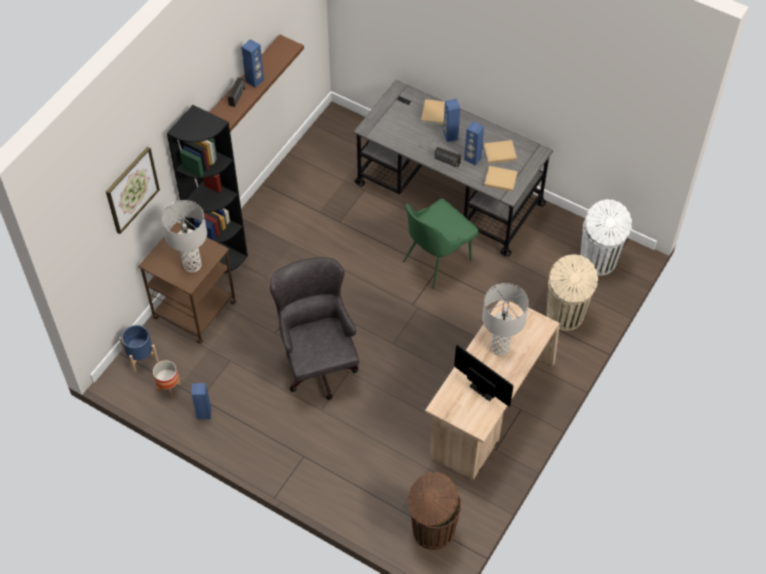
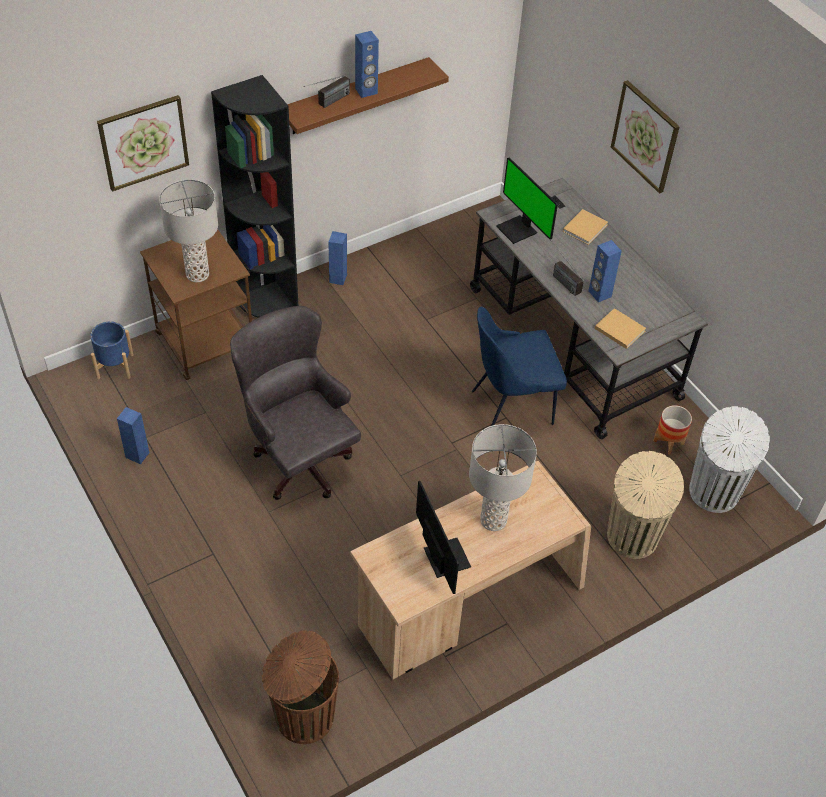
camera: 25 degrees right, 5 degrees down
(168, 387) = (121, 410): planter -> planter (668, 442)
(318, 365) = (299, 460): grey office chair -> grey office chair turned 45 degrees counterclockwise
(390, 133) = (518, 230): none -> monitor
(437, 261) = (511, 408): green chair -> blue chair
(450, 136) = (588, 259): blue speaker -> blue speaker (337, 278)
(465, 39) = (645, 136): none -> picture
(499, 153) = (637, 300): beige book -> none

